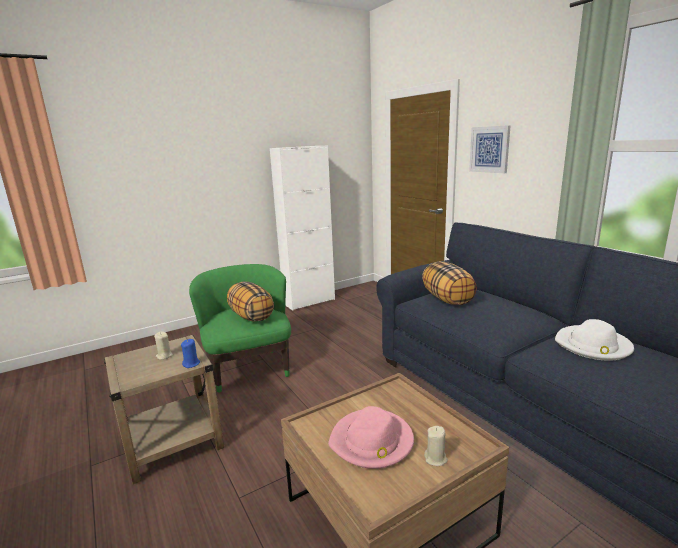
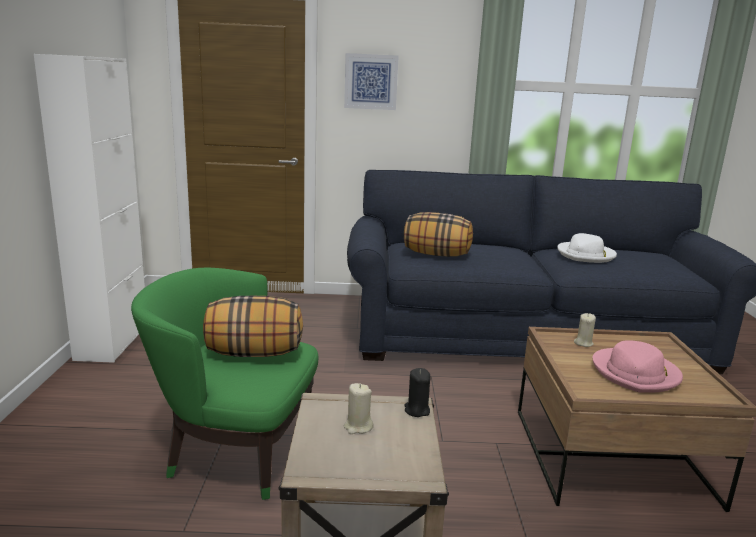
camera: 60 degrees left, 0 degrees up
(191, 364) = (417, 410): blue candle -> black candle
(435, 459) = (671, 359): beige candle -> beige candle (583, 343)

